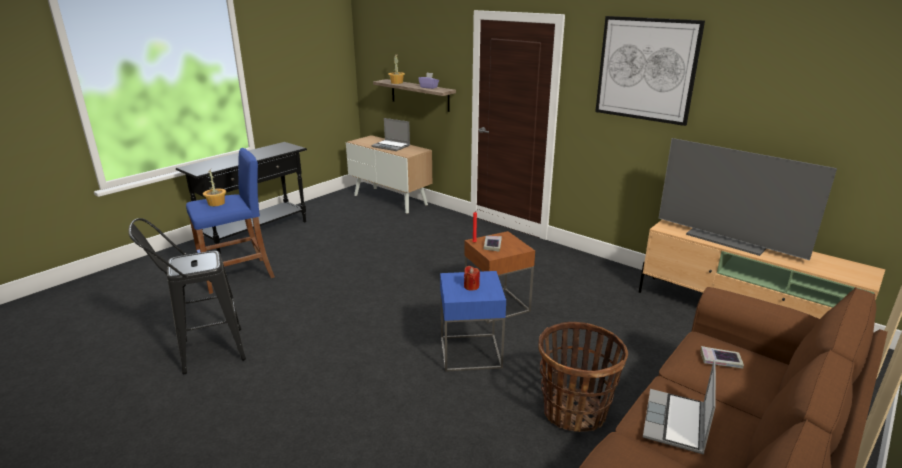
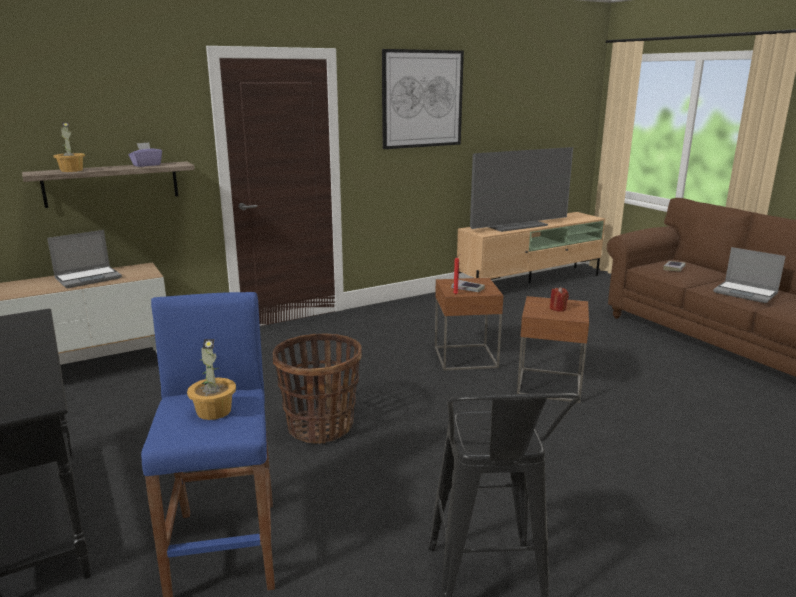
camera: 70 degrees left, 5 degrees down
(470, 352) = (549, 385): blue side table -> brown side table
(574, 411) = (645, 360): basket -> basket (320, 427)

